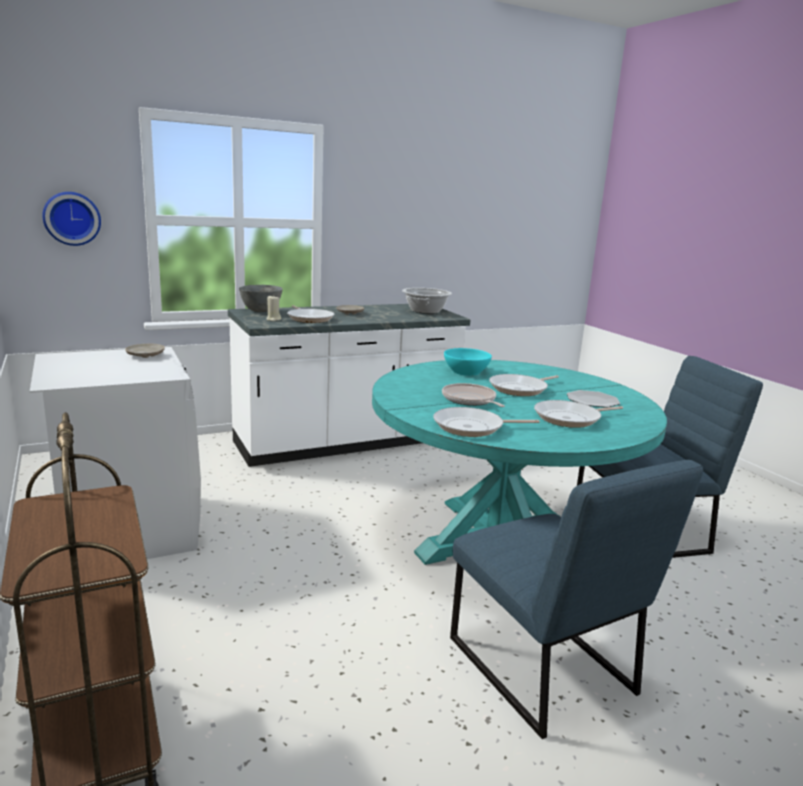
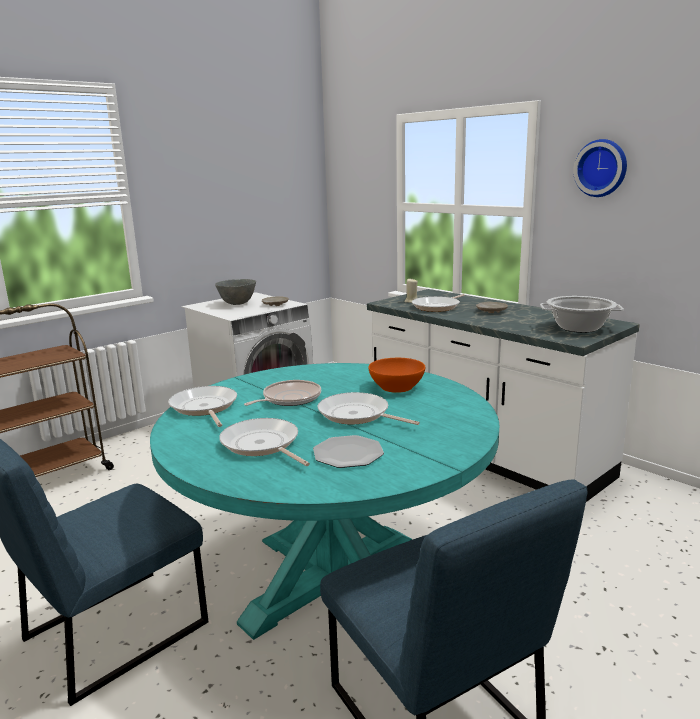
camera: 75 degrees right, 0 degrees up
(72, 218) = (360, 205): wall clock -> wall clock (601, 168)
(260, 311) = (437, 294): grey bowl -> grey bowl (237, 304)
(465, 372) = (396, 387): turquoise bowl -> orange bowl

